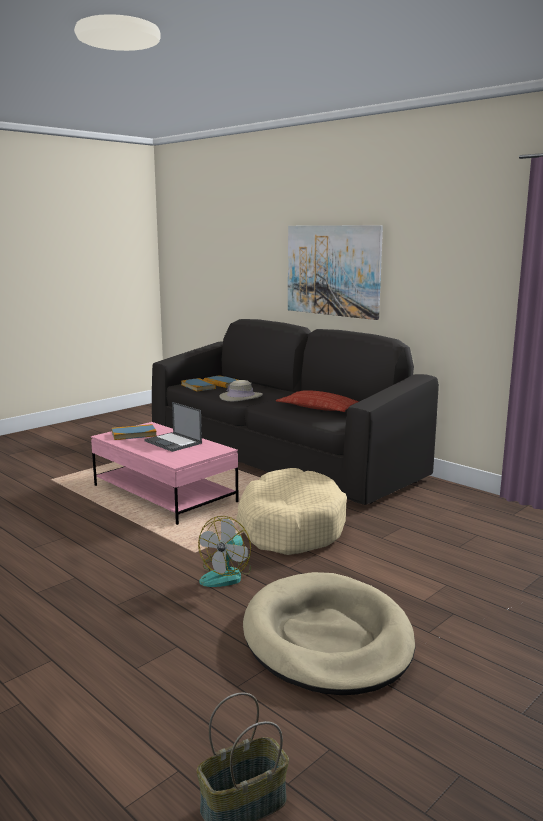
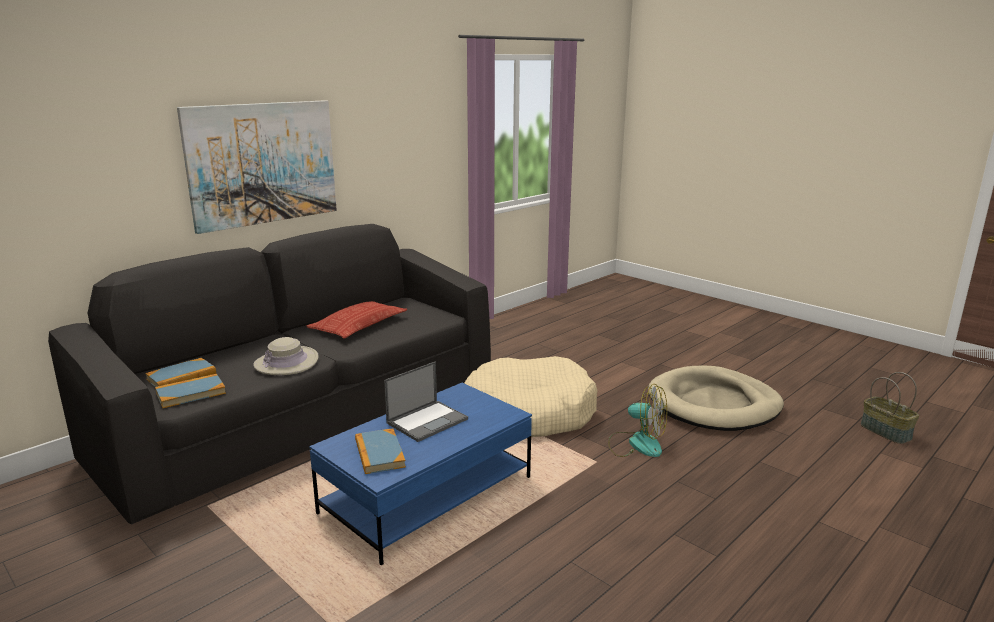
camera: 90 degrees left, 5 degrees up
(164, 494) = (427, 495): pink coffee table -> blue coffee table

